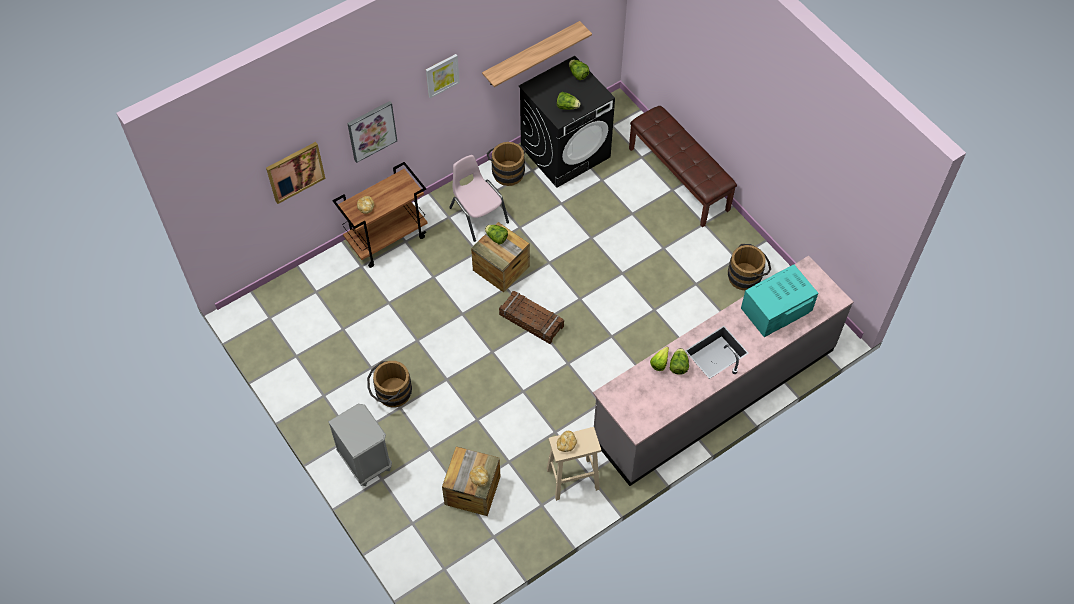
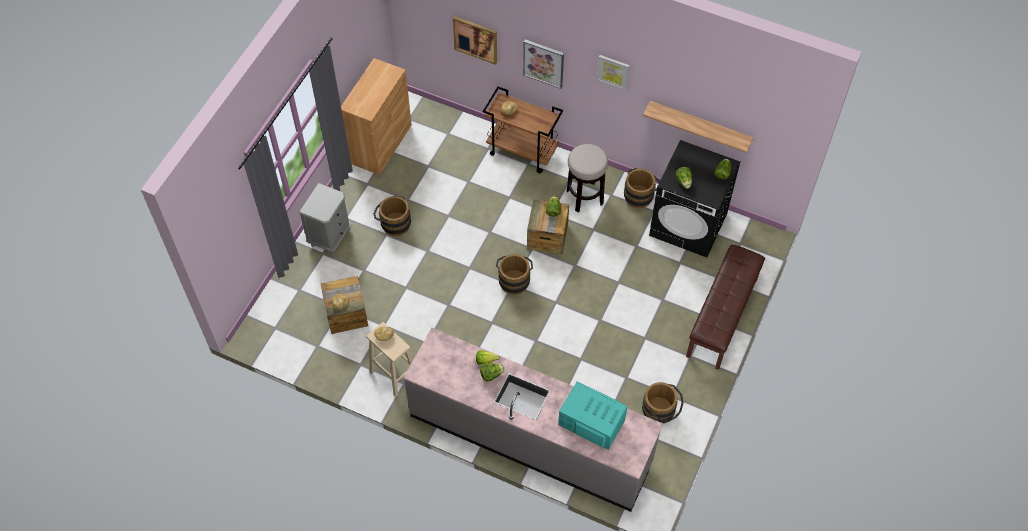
camera: 60 degrees right, 0 degrees up
(281, 359) = (380, 144): none -> brown cabinet
(478, 215) = (585, 197): pink chair -> stool
(531, 320) = (514, 279): crate -> brown bucket

